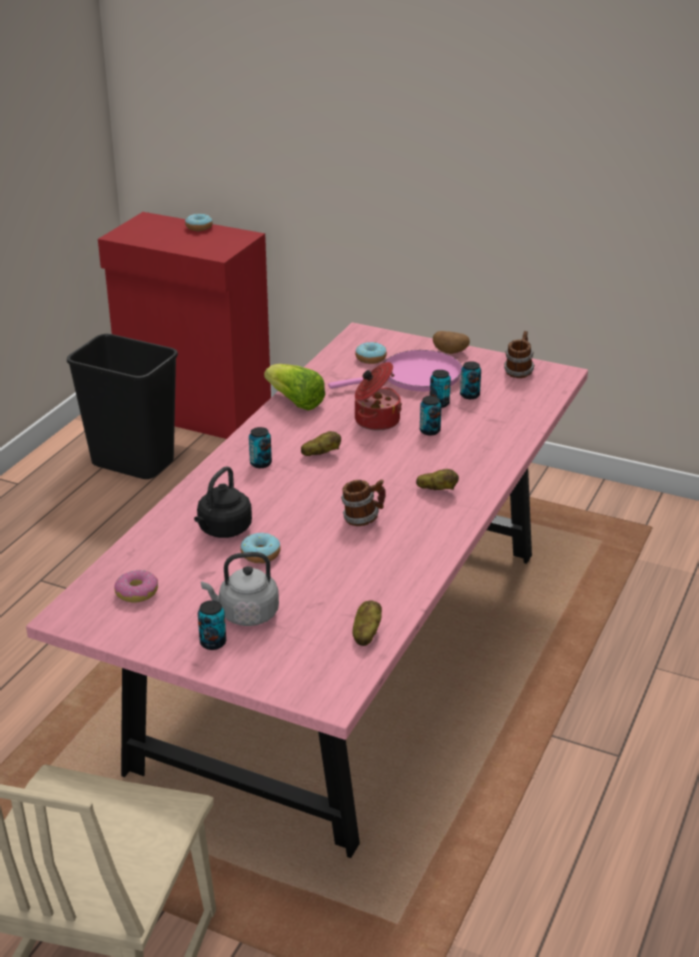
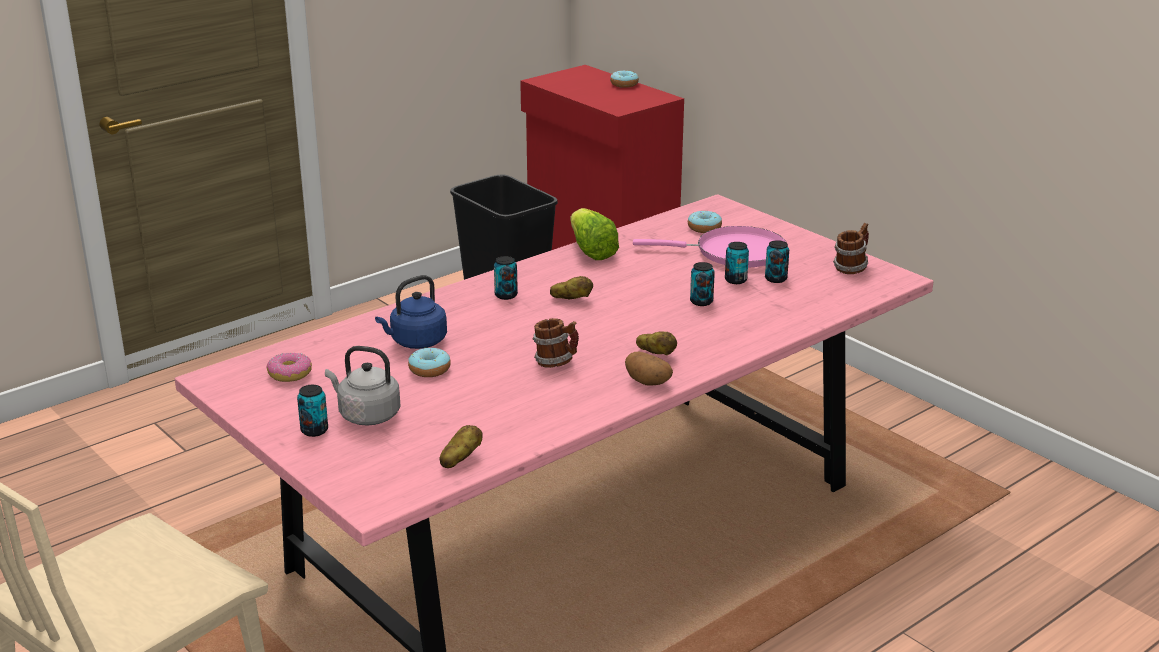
camera: 25 degrees right, 5 degrees down
(223, 530) = (416, 342): black kettle -> blue kettle
(375, 420) = (655, 282): cooking pot -> none
(450, 352) = (794, 237): potato -> potato (648, 382)

